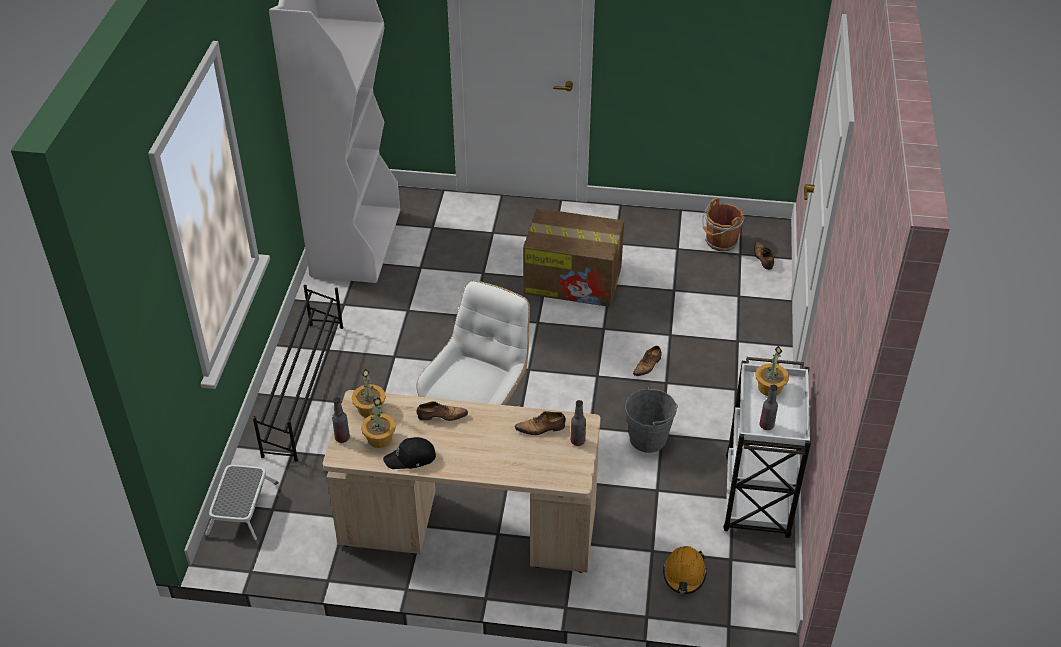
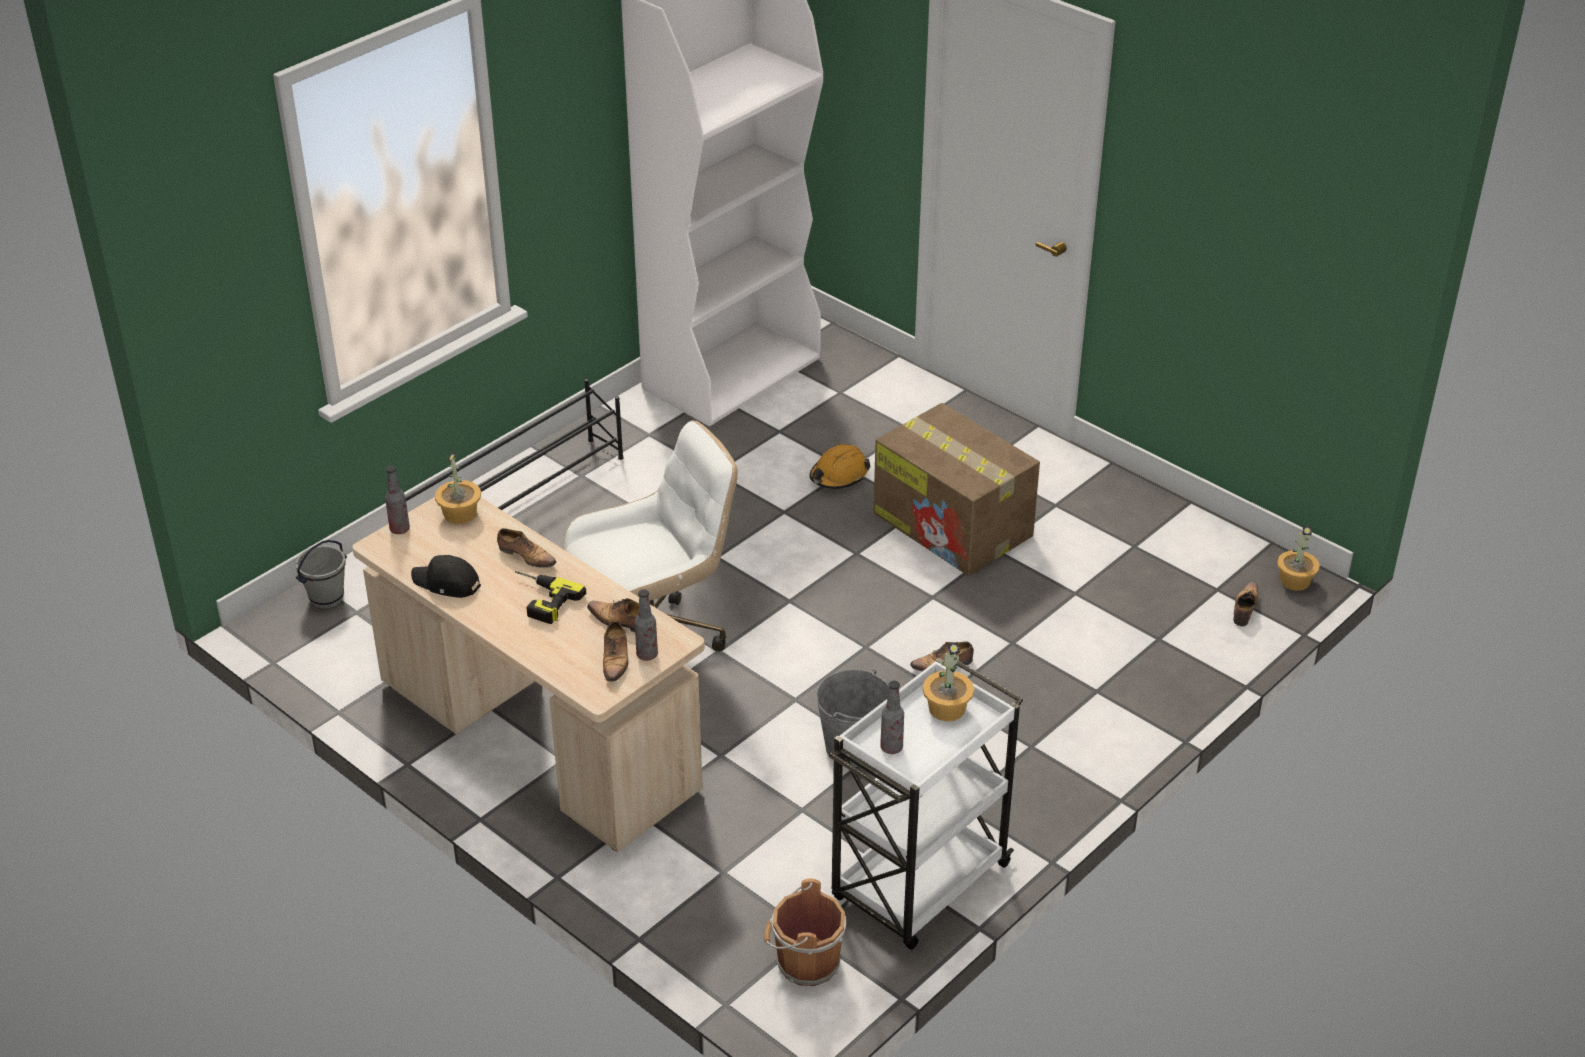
camera: 35 degrees right, 5 degrees down
(242, 510) = (326, 597): grey step ladder -> grey bucket
(379, 438) = (437, 547): potted plant -> potted plant (1295, 580)
(479, 439) = (539, 600): none -> power drill
(563, 454) = (615, 660): none -> shoe
(684, 574) = (734, 919): orange hard hat -> orange hard hat (838, 475)
(720, 242) = (1204, 563): brown bucket -> brown bucket (805, 963)

